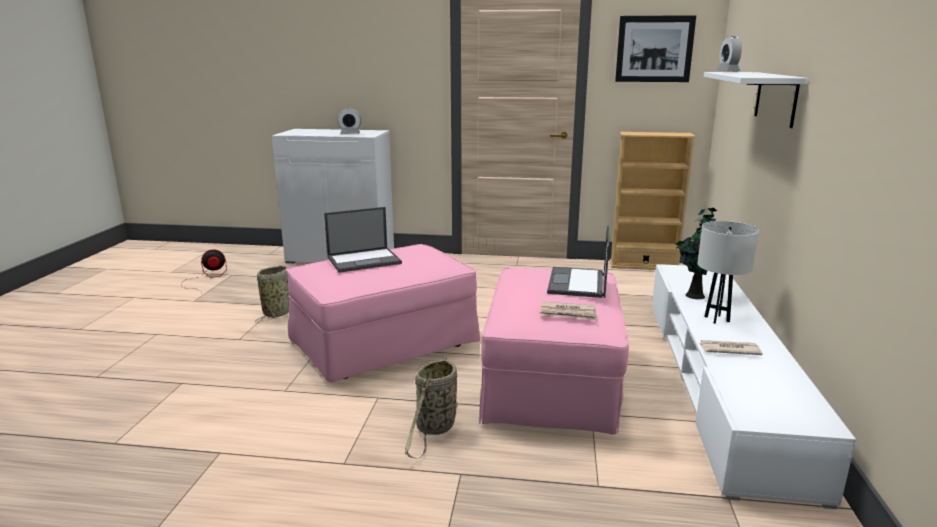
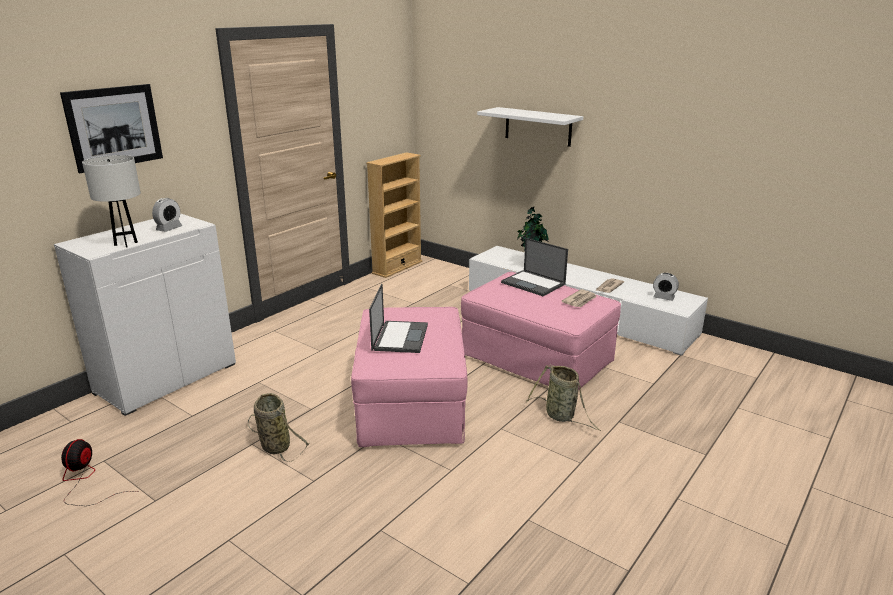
camera: 60 degrees left, 5 degrees up
(654, 49) = (378, 88): picture -> picture (114, 127)
(717, 319) = (569, 275): white table lamp -> white table lamp (126, 244)
(727, 72) = (495, 110): alarm clock -> alarm clock (663, 297)

